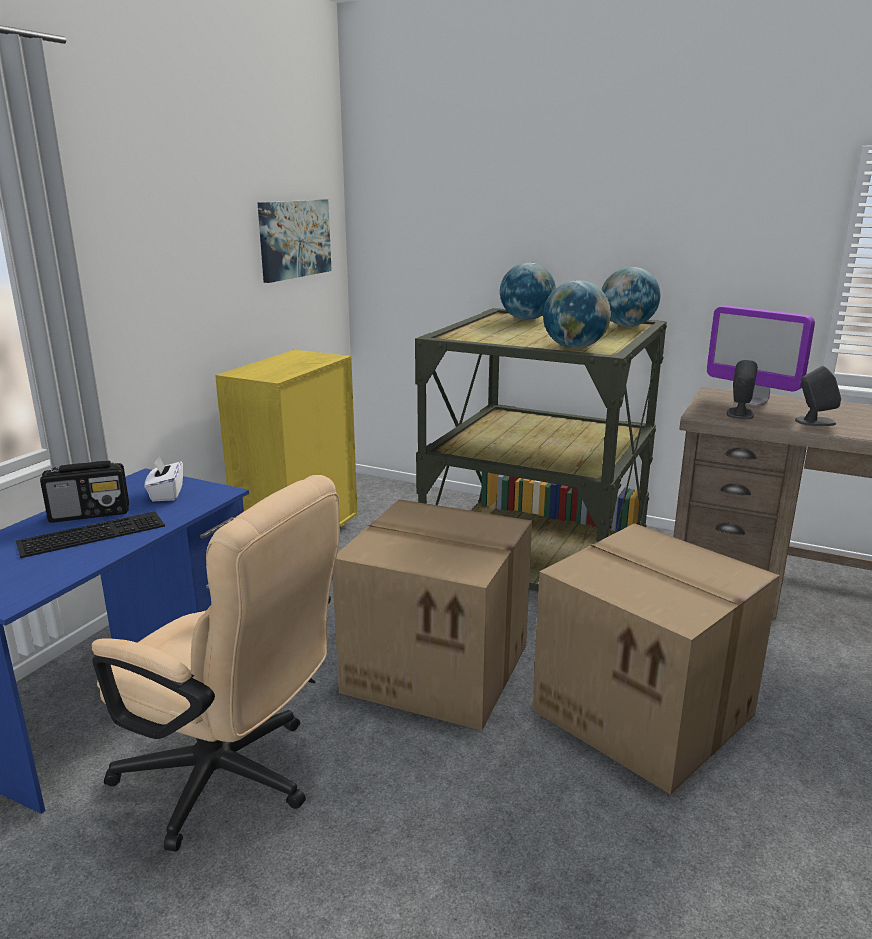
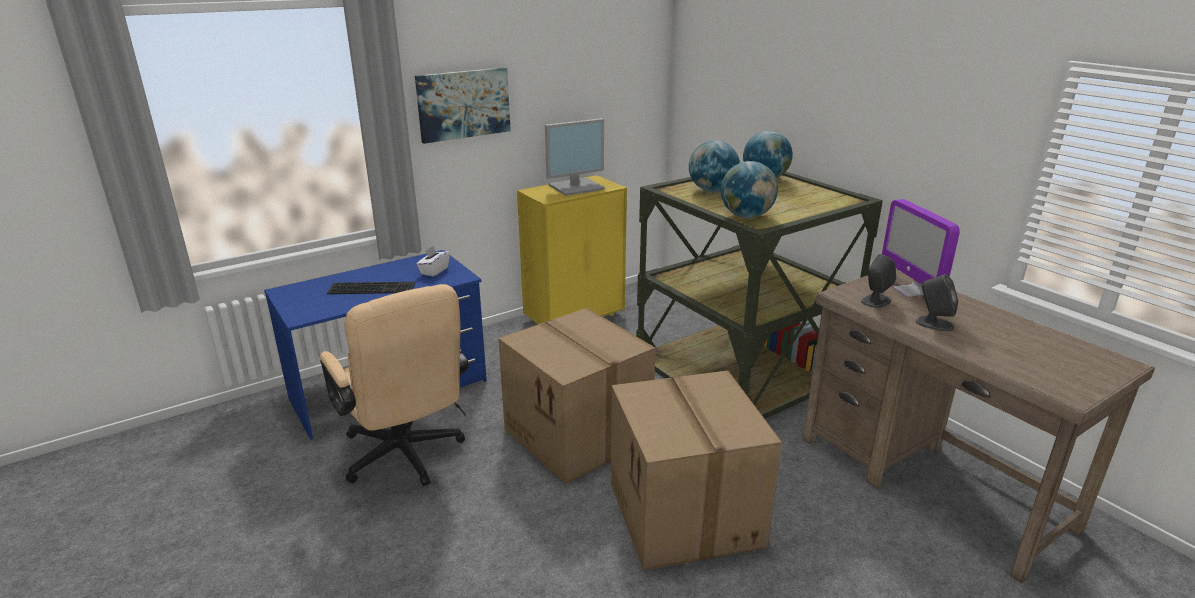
camera: 30 degrees right, 5 degrees up
(90, 514) = (384, 275): radio -> none
(290, 362) = (577, 187): none -> monitor
(294, 239) = (609, 89): picture -> picture (463, 104)
(627, 326) = (838, 200): globe -> globe (712, 190)

